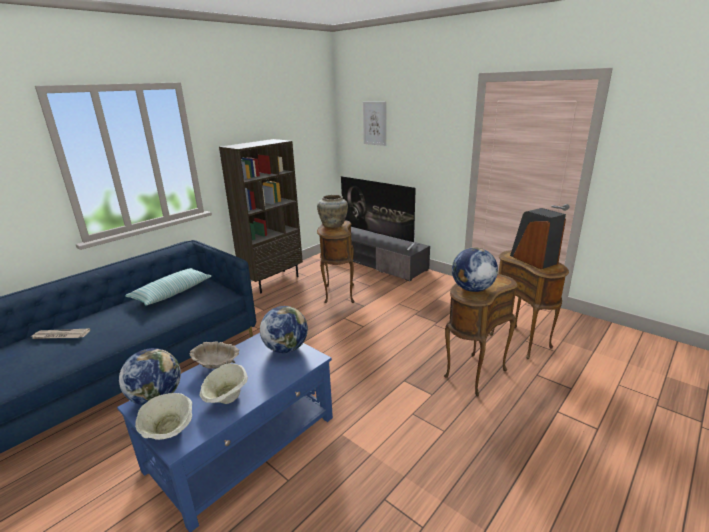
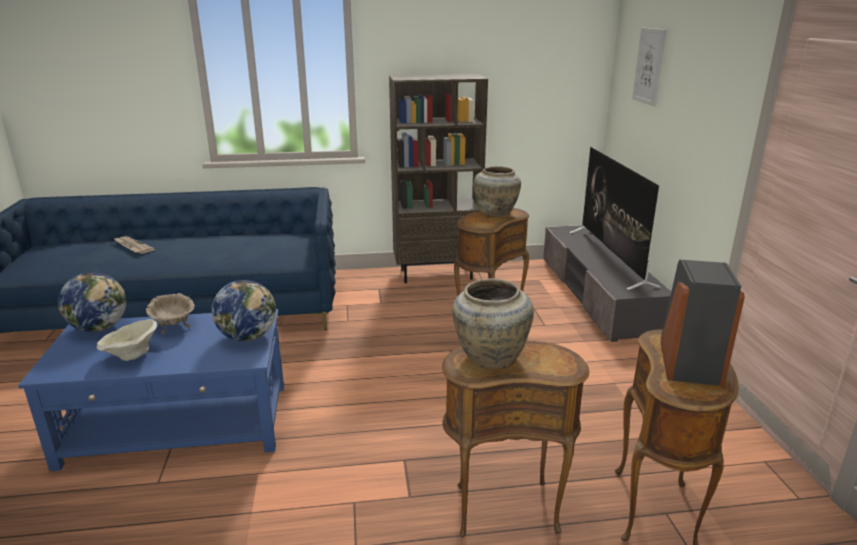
camera: 40 degrees right, 0 degrees up
(169, 431) = (60, 359): beige bowl -> none
(172, 293) = (257, 240): pillow -> none
(472, 289) = (489, 357): globe -> beige vase

